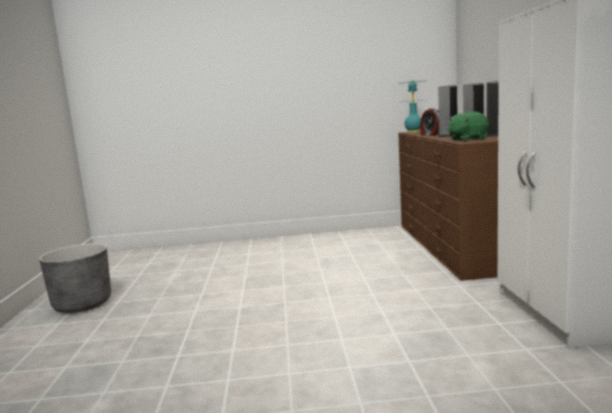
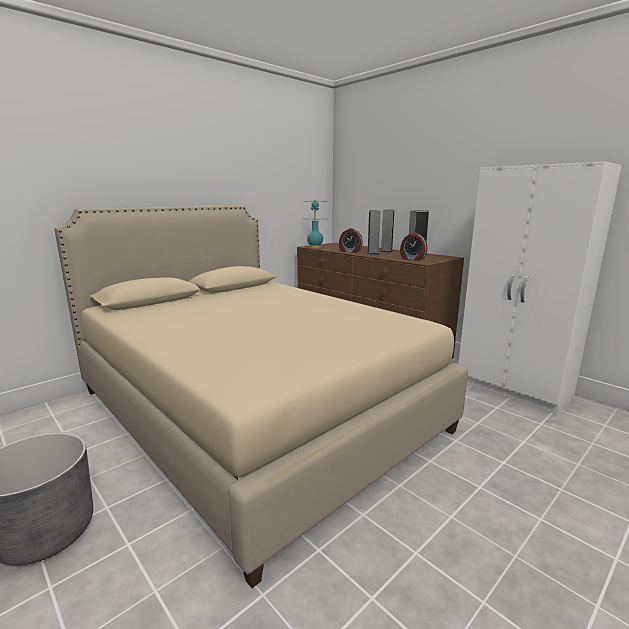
camera: 40 degrees left, 5 degrees up
(268, 275) = (255, 410): none -> beige bed
(467, 139) = (412, 259): green plush toy -> alarm clock

